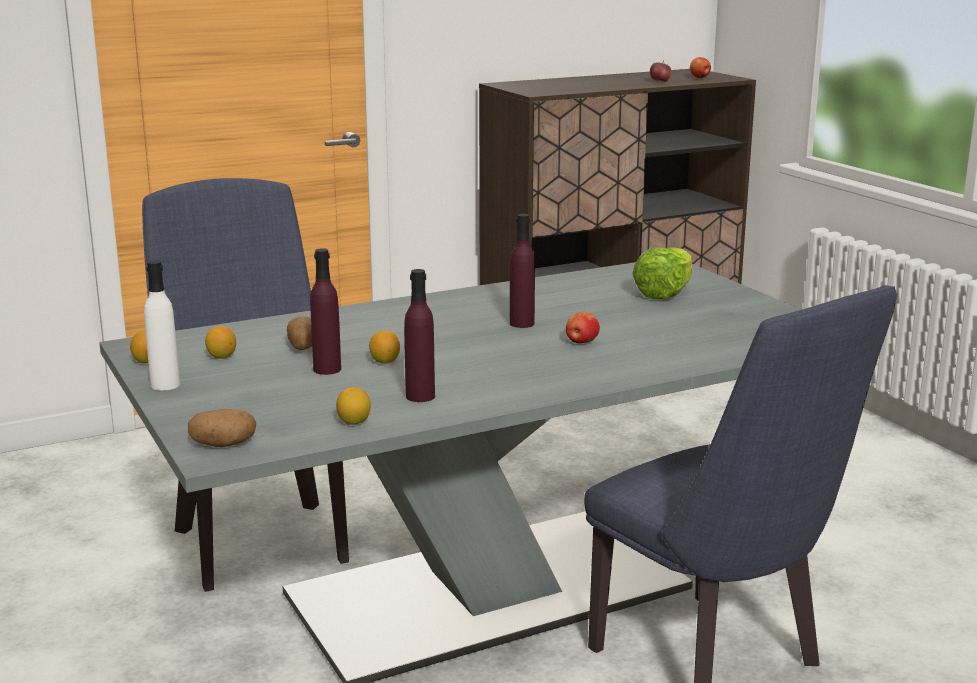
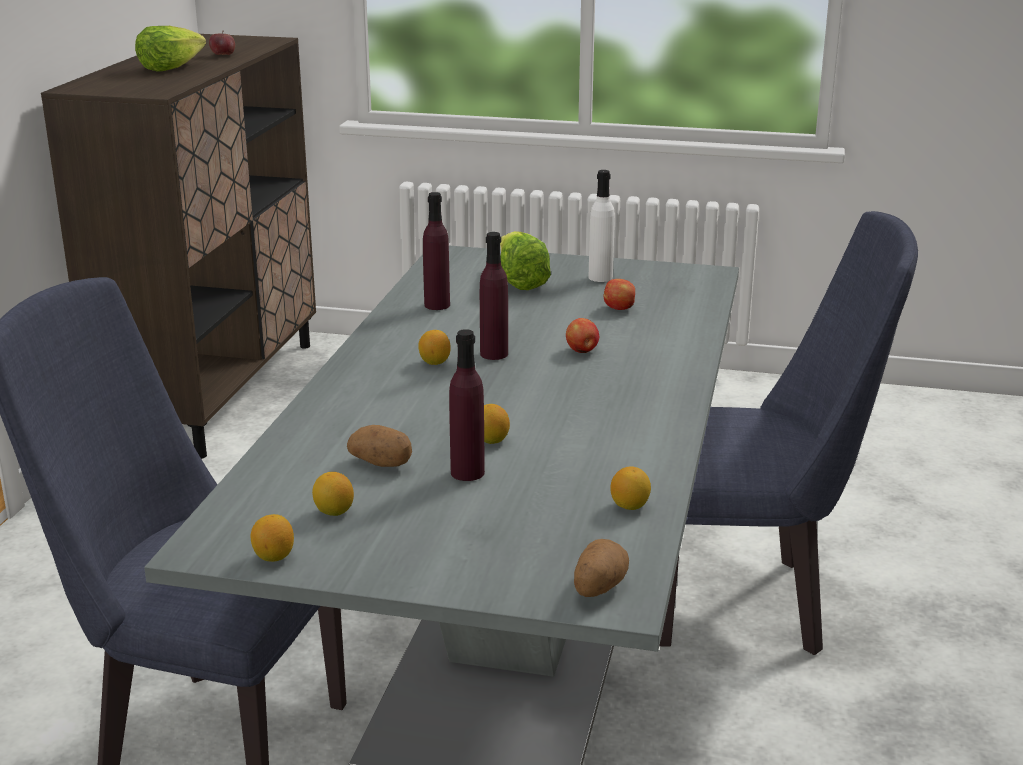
camera: 50 degrees left, 5 degrees up
(165, 385) = (370, 568): white bottle -> white bottle (600, 277)
(420, 396) = (608, 456): purple bottle -> purple bottle (437, 305)
(475, 315) = (434, 362): none -> lemon
(598, 83) = (170, 68): none -> lettuce
(700, 77) = (243, 44): apple -> apple (619, 308)

